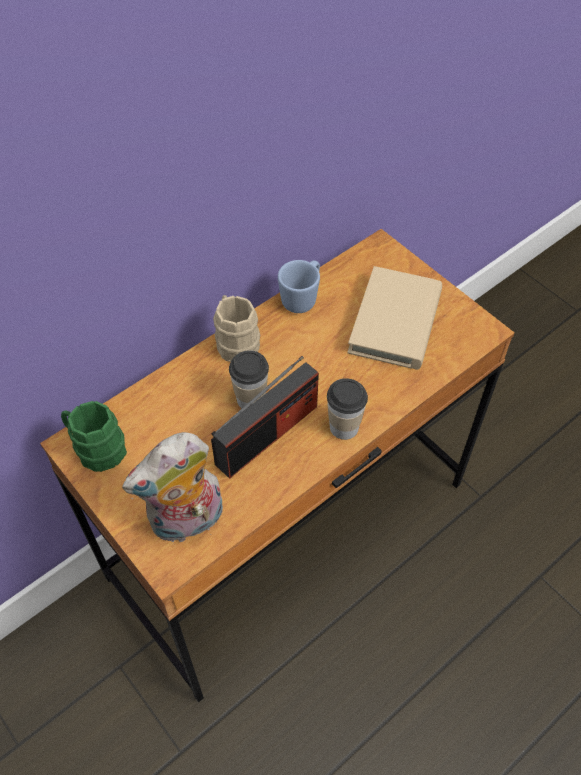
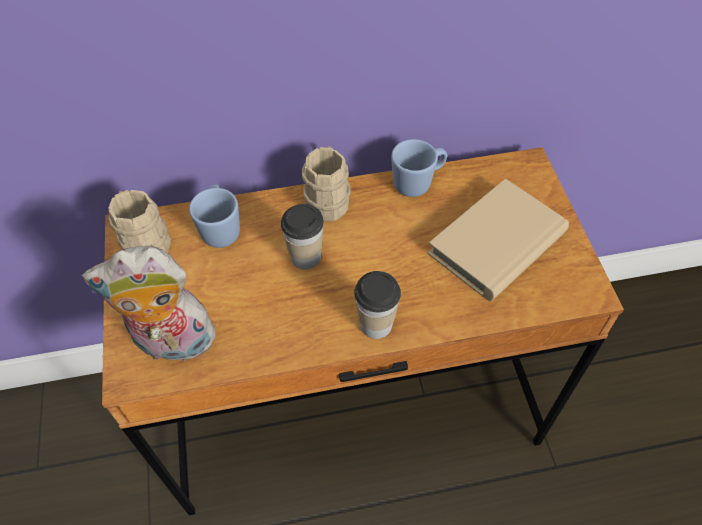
camera: 30 degrees right, 0 degrees up
(96, 449) = (144, 240): green mug -> beige mug
(159, 408) = (221, 228): none -> blue mug
(267, 434) = (298, 297): radio -> none

